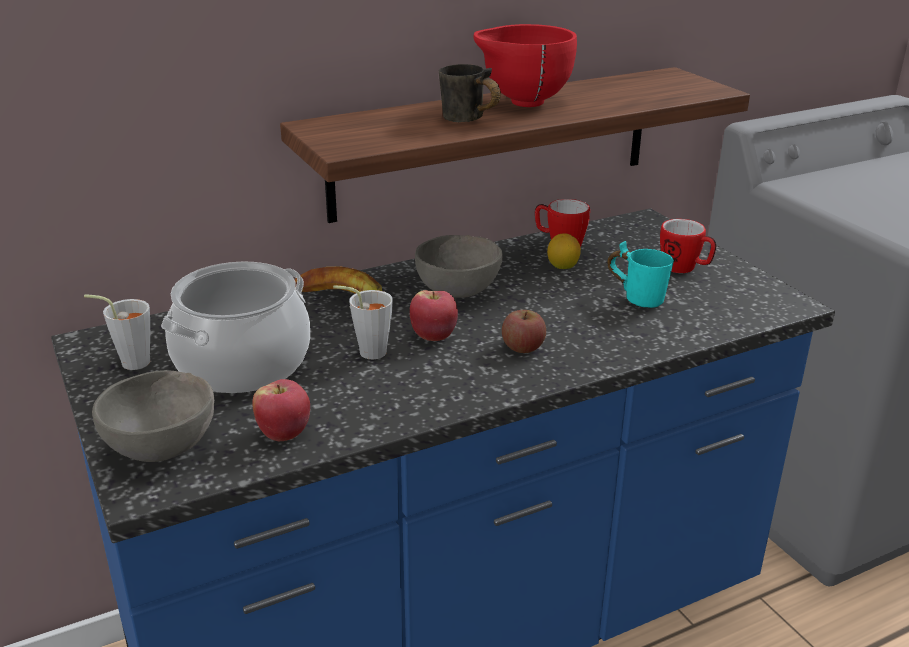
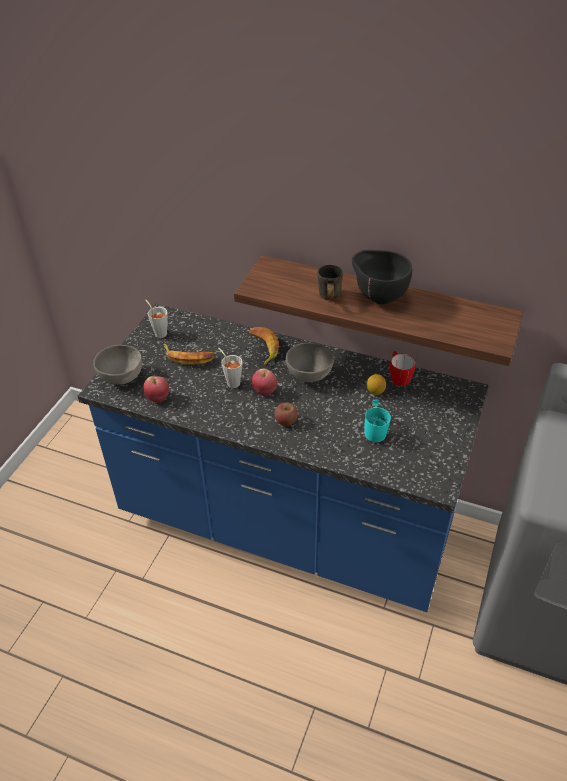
camera: 50 degrees right, 15 degrees up
(242, 362) = (188, 357): cooking pot -> banana
(522, 103) = (378, 297): red bowl -> black bowl
(684, 269) = (428, 432): mug -> none

